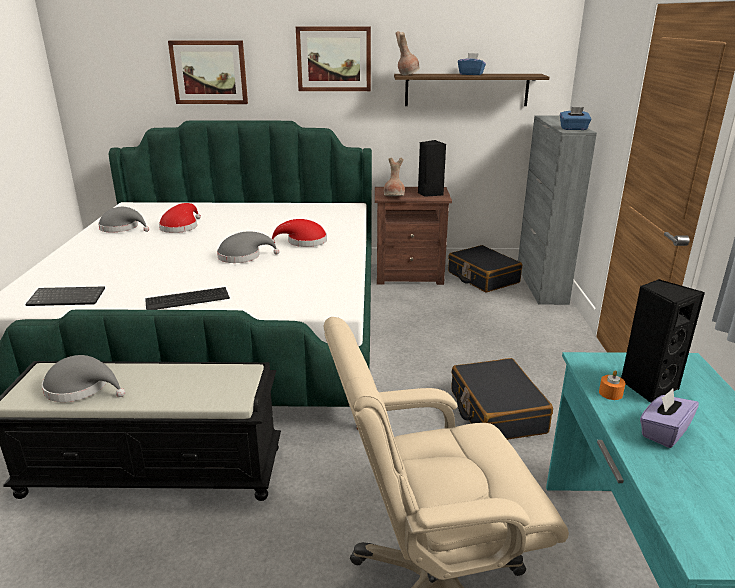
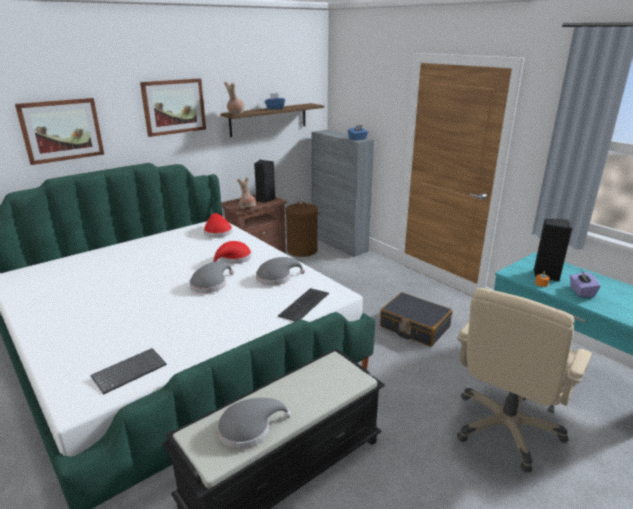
camera: 40 degrees left, 0 degrees up
(122, 228) = (49, 298): grey hat -> grey hat (276, 277)
(180, 227) = (107, 279): red hat -> red hat (217, 232)
(187, 299) = (233, 329): keyboard -> keyboard (303, 305)
(482, 278) = (302, 250): black suitcase -> brown laundry basket

